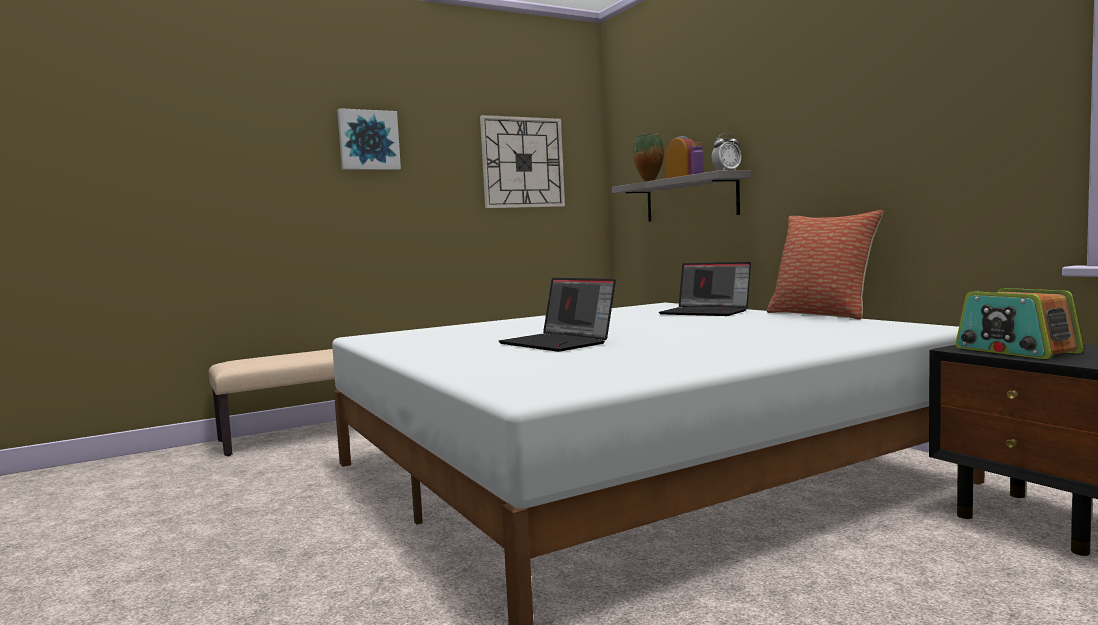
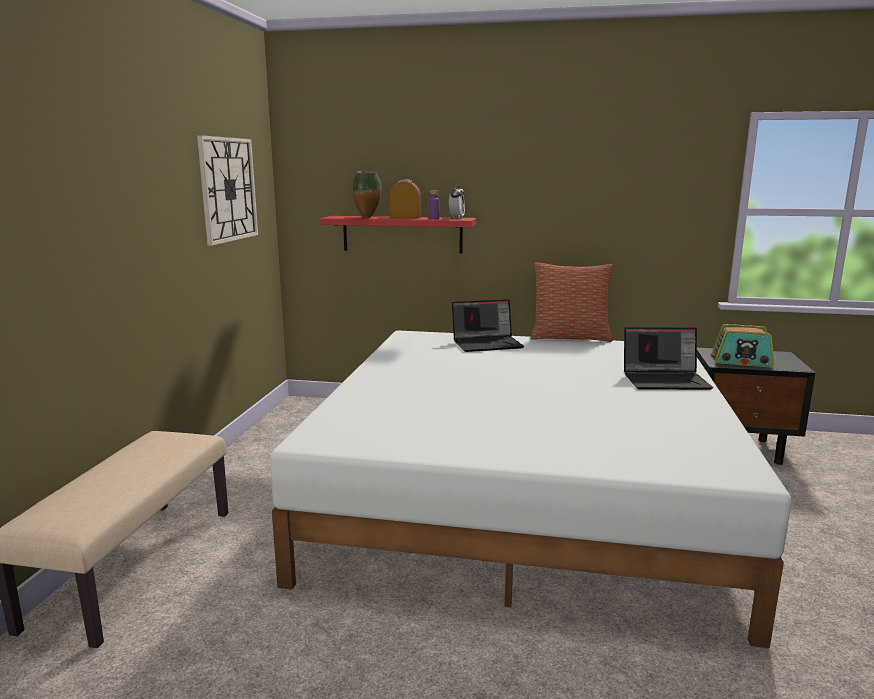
camera: 50 degrees left, 10 degrees up
(368, 140) = (112, 170): picture -> none
(559, 343) = (538, 409): laptop -> laptop (666, 380)
(690, 198) = (402, 234): grey shelf -> red shelf

